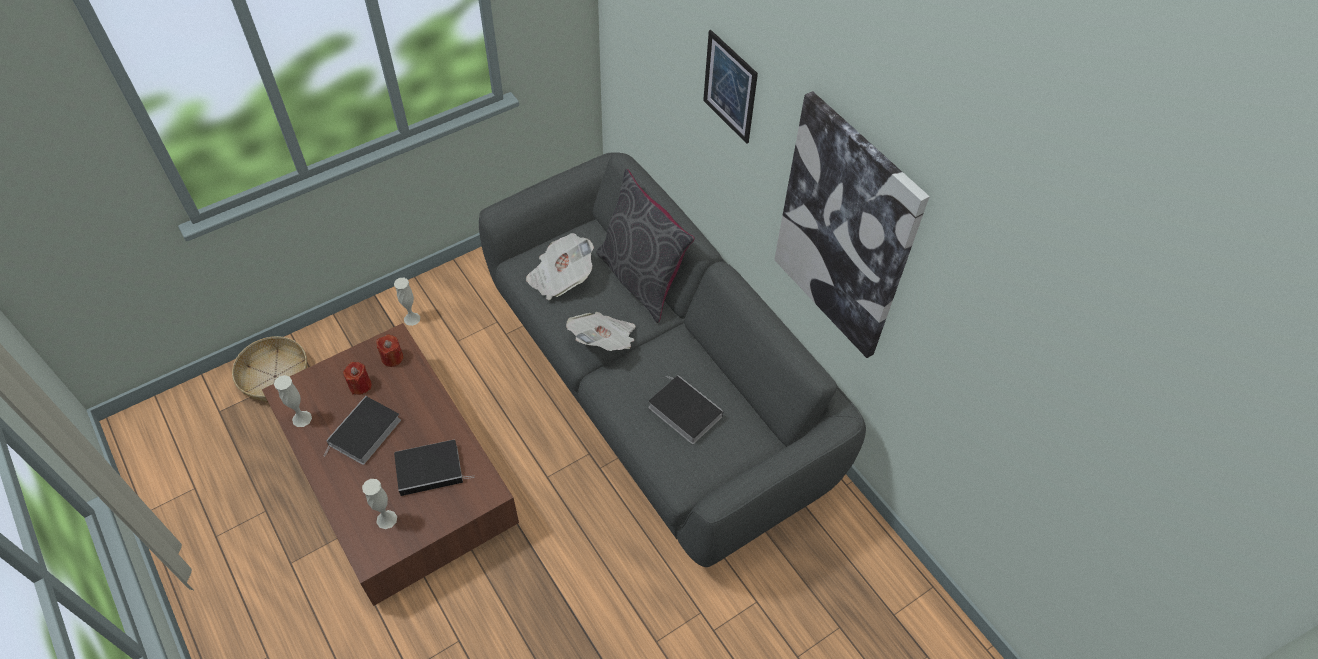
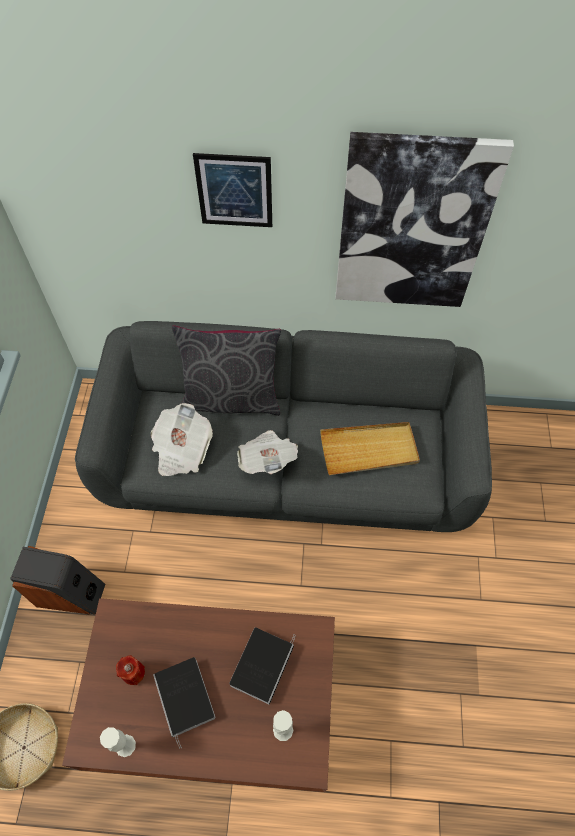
camera: 50 degrees left, 5 degrees up
(392, 358) = (128, 629): red candle -> none
(412, 319) = (70, 593): white vase -> speaker
(683, 411) = (369, 450): book -> beige tray

